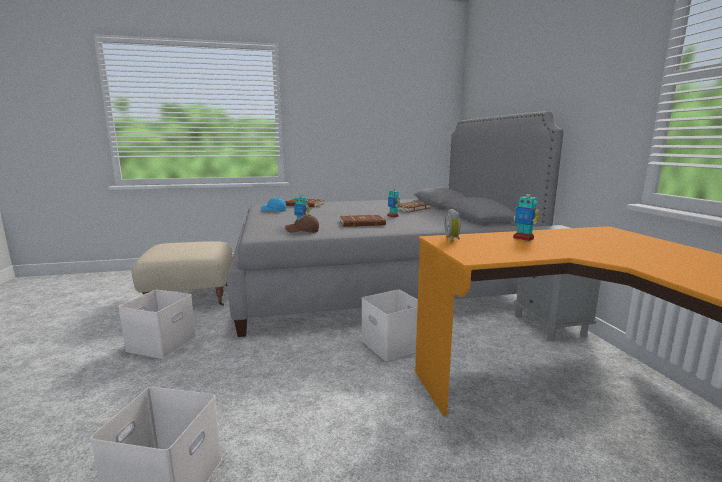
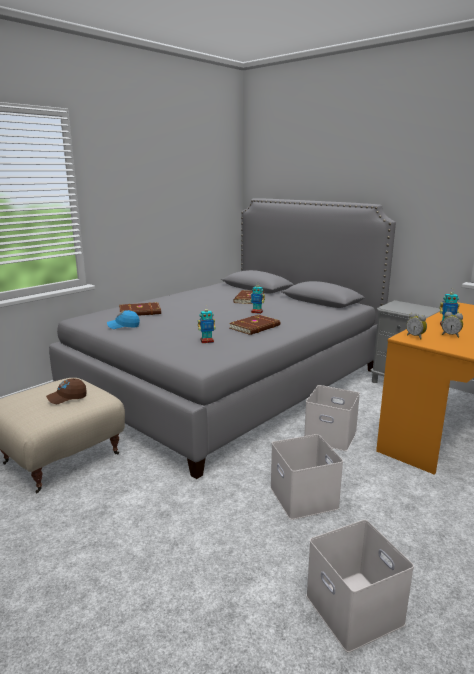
camera: 35 degrees left, 5 degrees up
(161, 343) = (128, 516): white storage box -> white storage box (302, 497)
(302, 231) = (227, 348): brown cap -> brown cap (67, 398)
(500, 245) = (450, 335): none -> alarm clock

